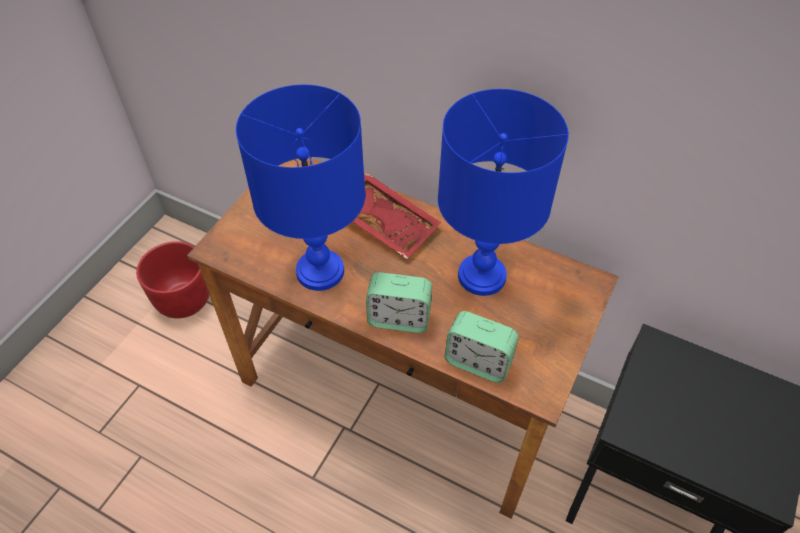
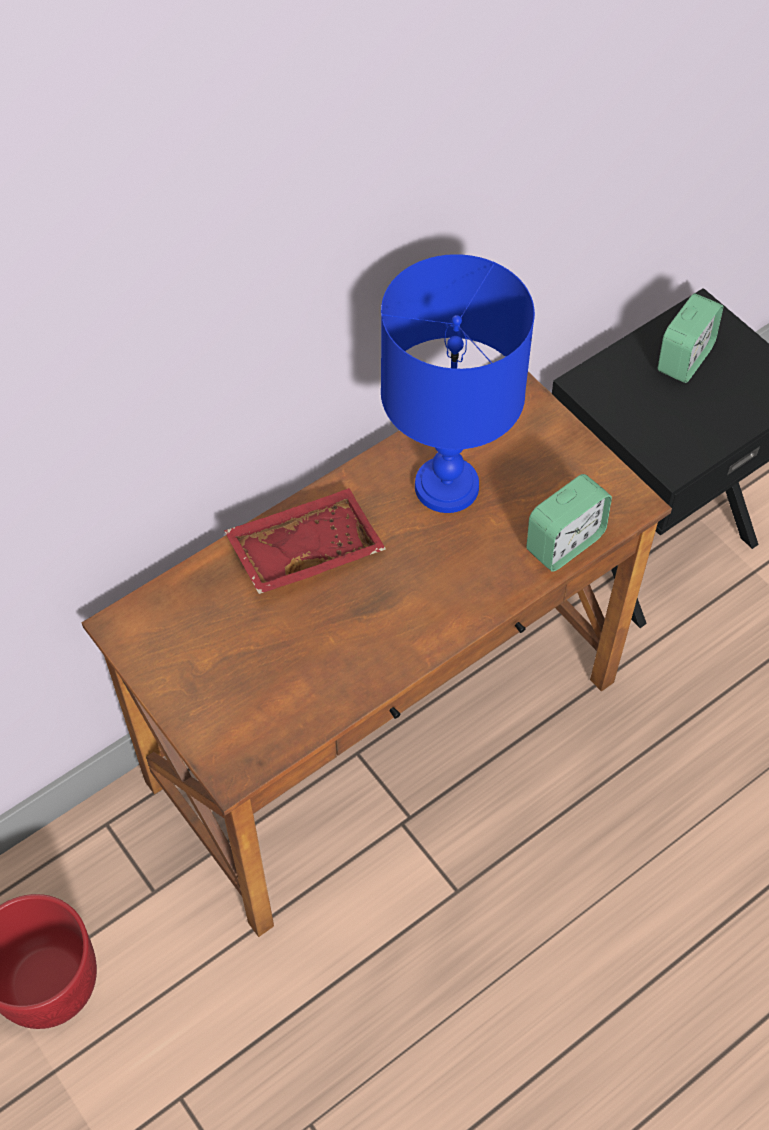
camera: 65 degrees left, 5 degrees up
(321, 271) = (346, 654): blue table lamp -> none
(399, 318) = (465, 596): alarm clock -> alarm clock (684, 359)

